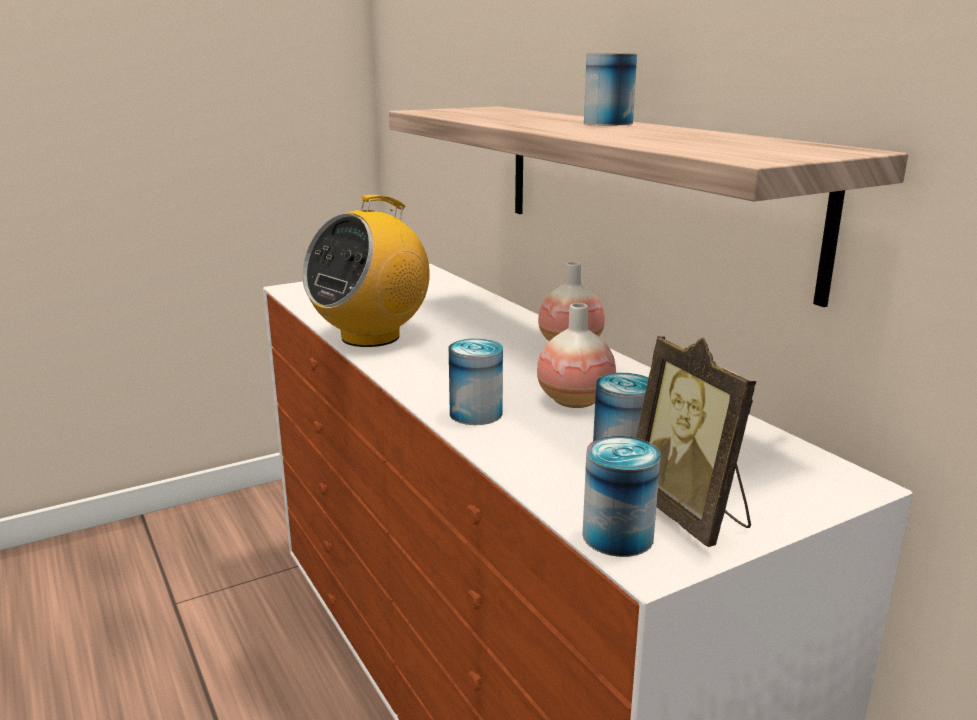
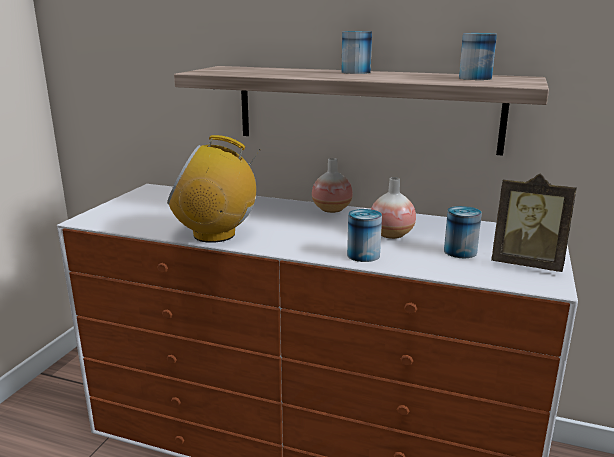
camera: 40 degrees left, 0 degrees up
(371, 336) = (215, 234): radio -> radio turned 90 degrees clockwise
(617, 536) = (524, 282): can -> can (475, 78)

